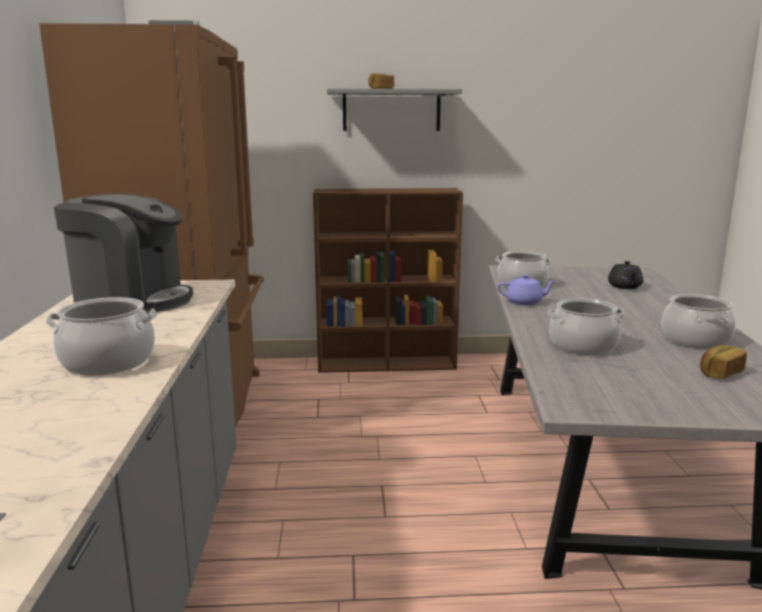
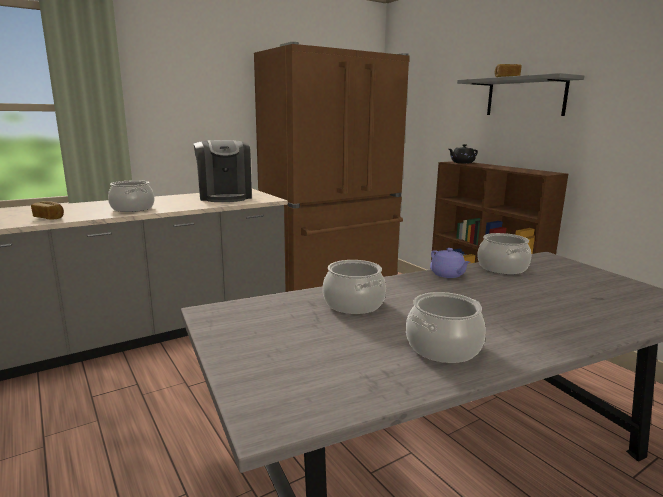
camera: 60 degrees right, 0 degrees up
(624, 287) = (595, 304): black teapot -> black teapot (462, 163)
(719, 373) = (346, 362): bread -> bread (49, 218)

